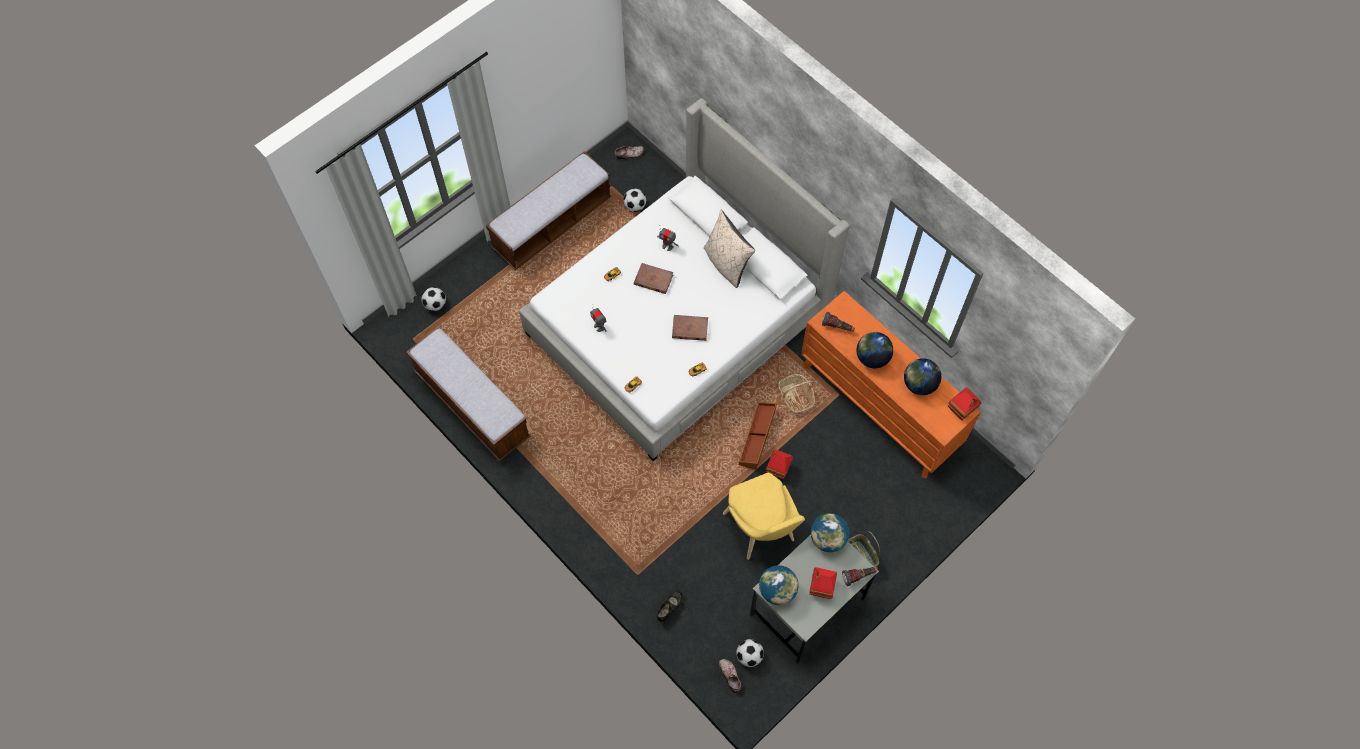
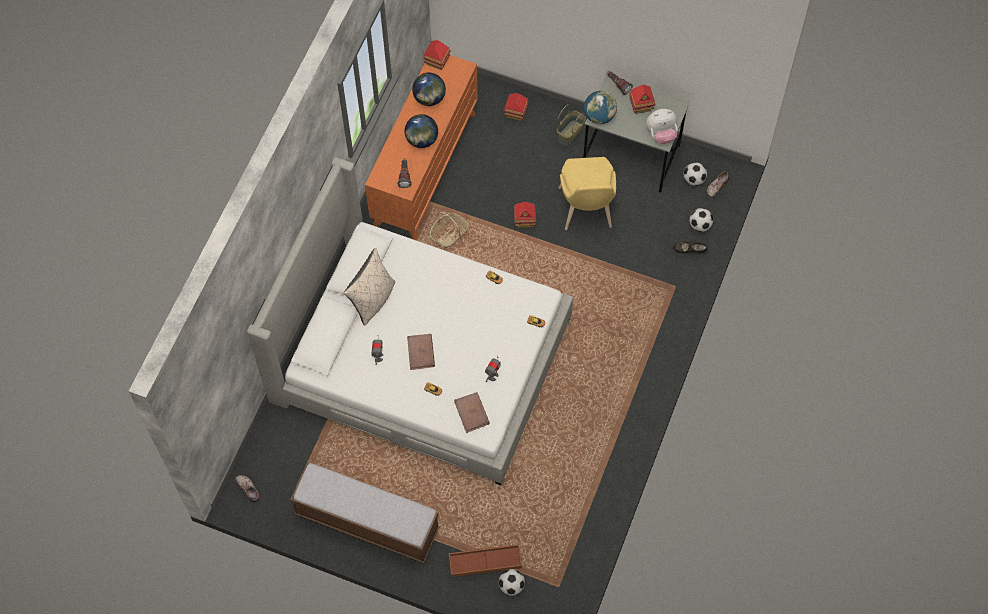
camera: 115 degrees left, 0 degrees up
(472, 405) = (597, 495): bench -> none
(635, 206) = (310, 454): football -> football (700, 225)
(689, 329) = (456, 301): brown book -> brown book (471, 413)
(758, 438) = (504, 247): brown storage box -> brown storage box (485, 562)
(761, 531) = (586, 211): yellow chair -> yellow chair turned 135 degrees clockwise
(777, 590) = (661, 134): globe -> plush toy
(908, 517) = (515, 113): none -> toy house

